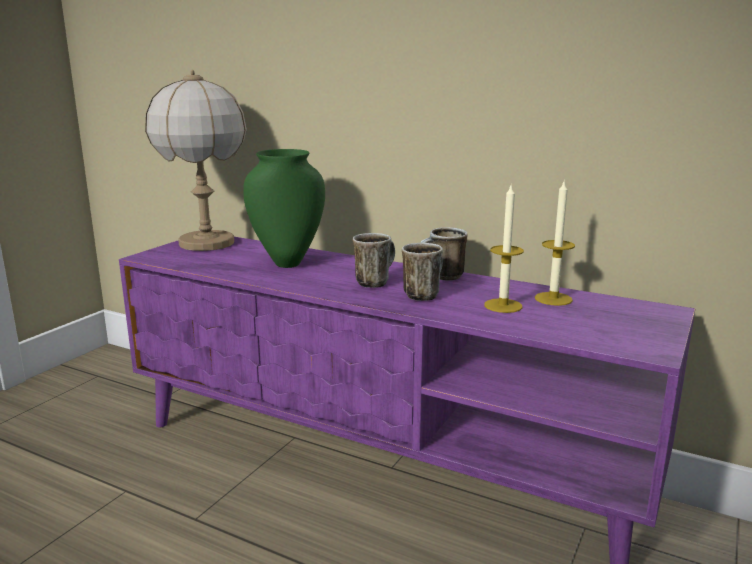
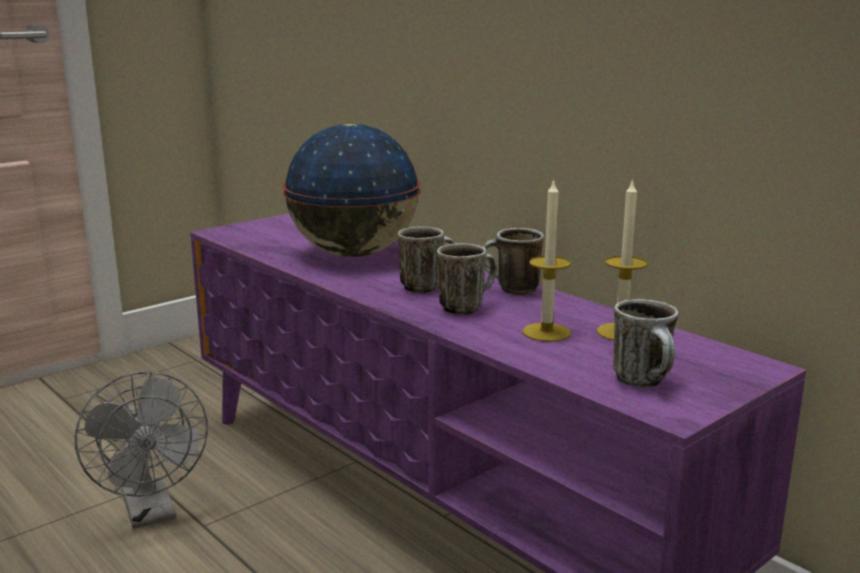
camera: 20 degrees right, 0 degrees up
(139, 518) = (152, 513): none -> grey fan
(207, 243) = (293, 223): table lamp -> none
(288, 263) = (354, 254): green vase -> globe
(612, 333) = (647, 383): none -> mug

